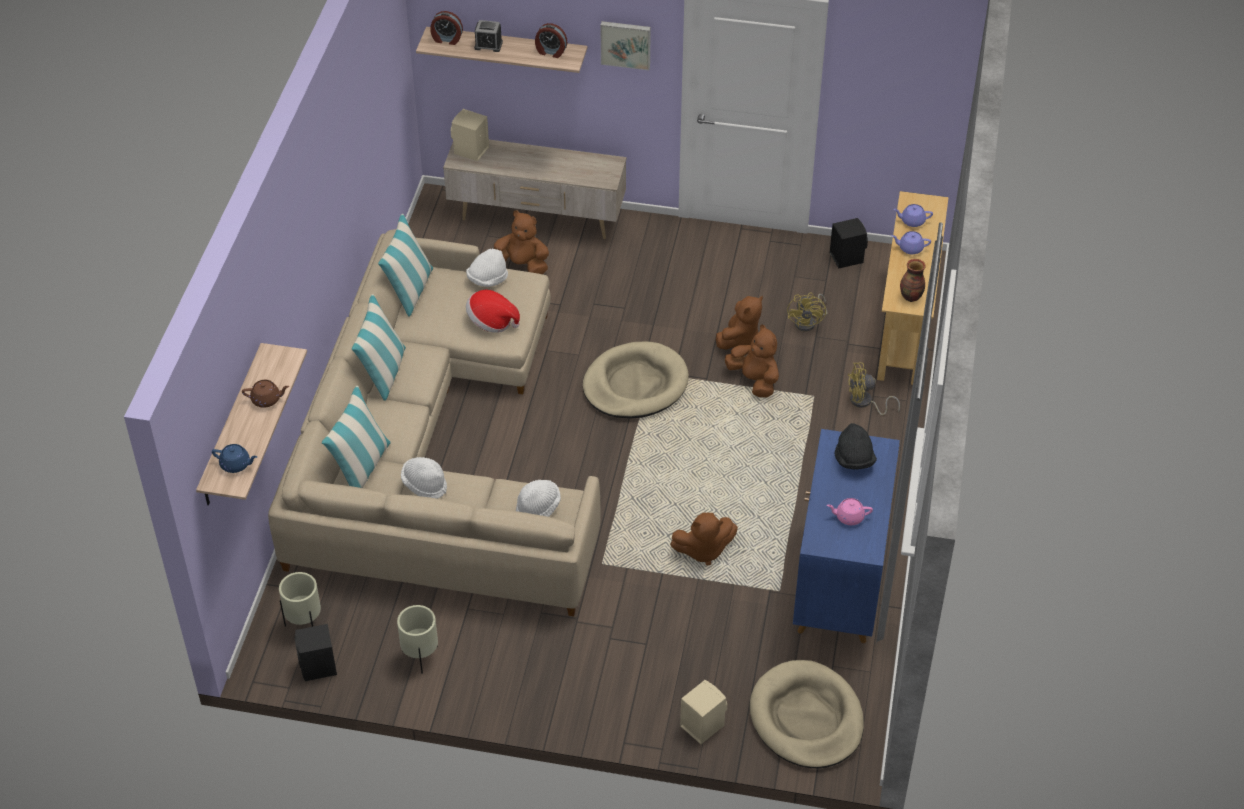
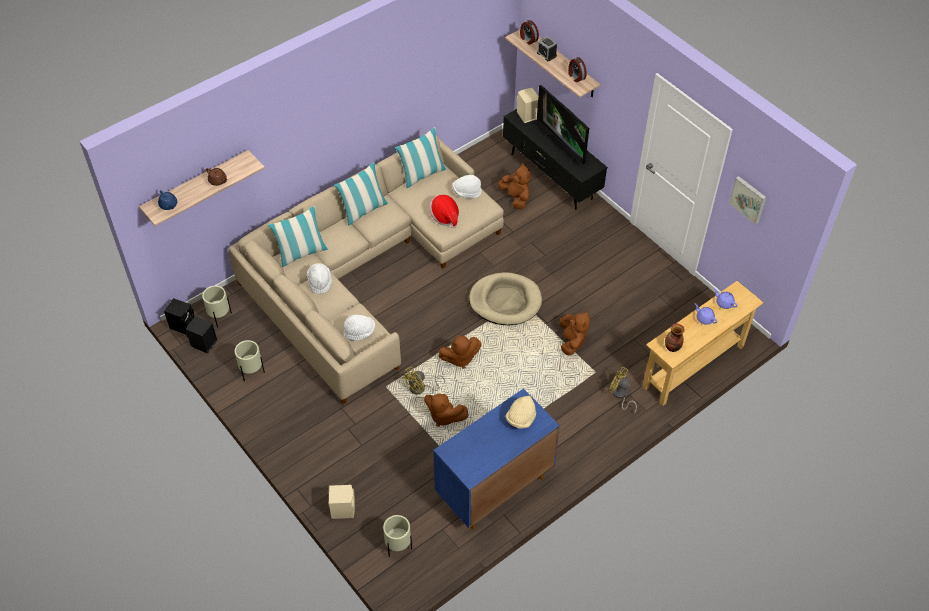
camera: 40 degrees right, 5 degrees up
(537, 219) = (551, 177): beige tv stand -> black tv stand
(550, 162) = (562, 145): none -> television
(626, 44) = (620, 94): picture -> picture (748, 199)
(739, 338) = (589, 312): brown plush toy -> brown plush toy (460, 358)
(806, 718) = (398, 547): beige dog bed -> beige planter
(808, 322) = (638, 328): yellow fan -> yellow fan (421, 388)
(846, 257) = (702, 304): black speaker -> black speaker (183, 324)
(849, 517) = (481, 449): pink teapot -> none
(854, 460) = (521, 418): black hat -> beige hat

